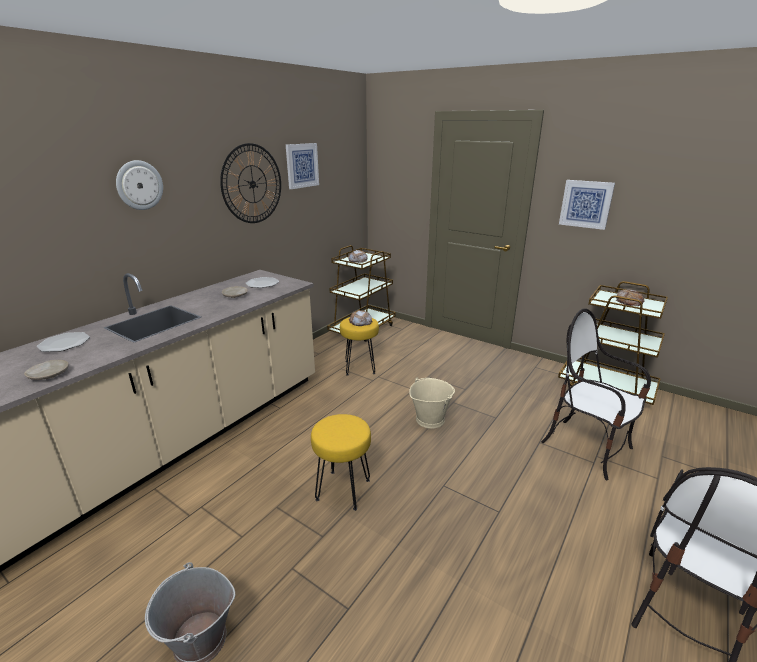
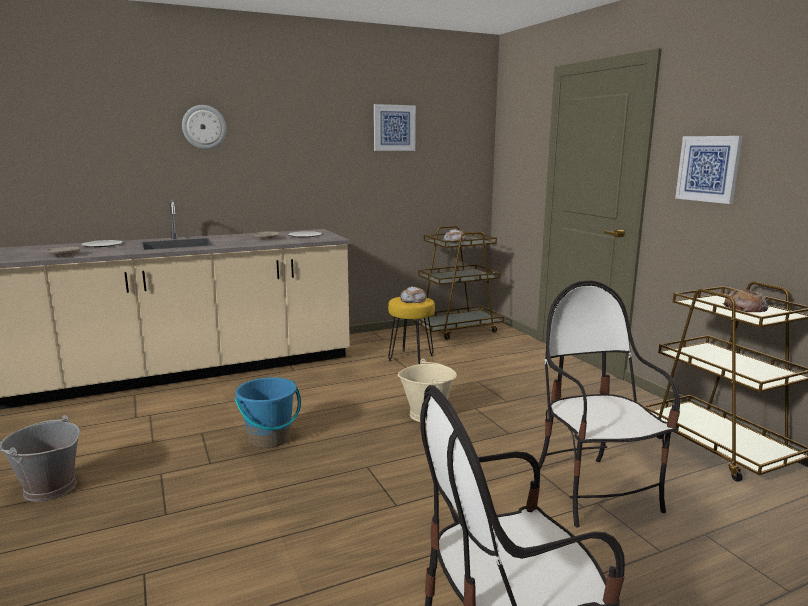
camera: 30 degrees right, 10 degrees down
(252, 184) = (327, 140): wall clock -> none
(343, 489) = (269, 439): yellow stool -> blue bucket

